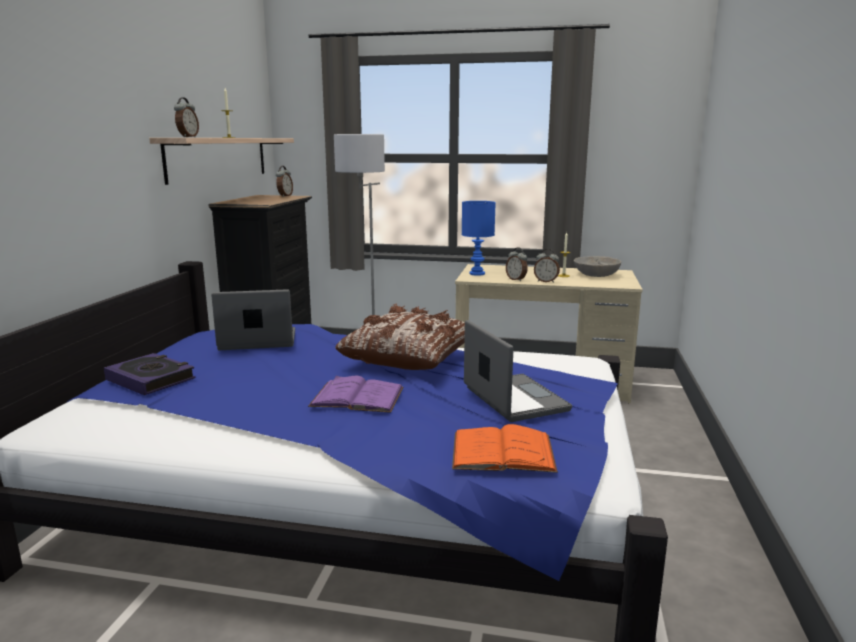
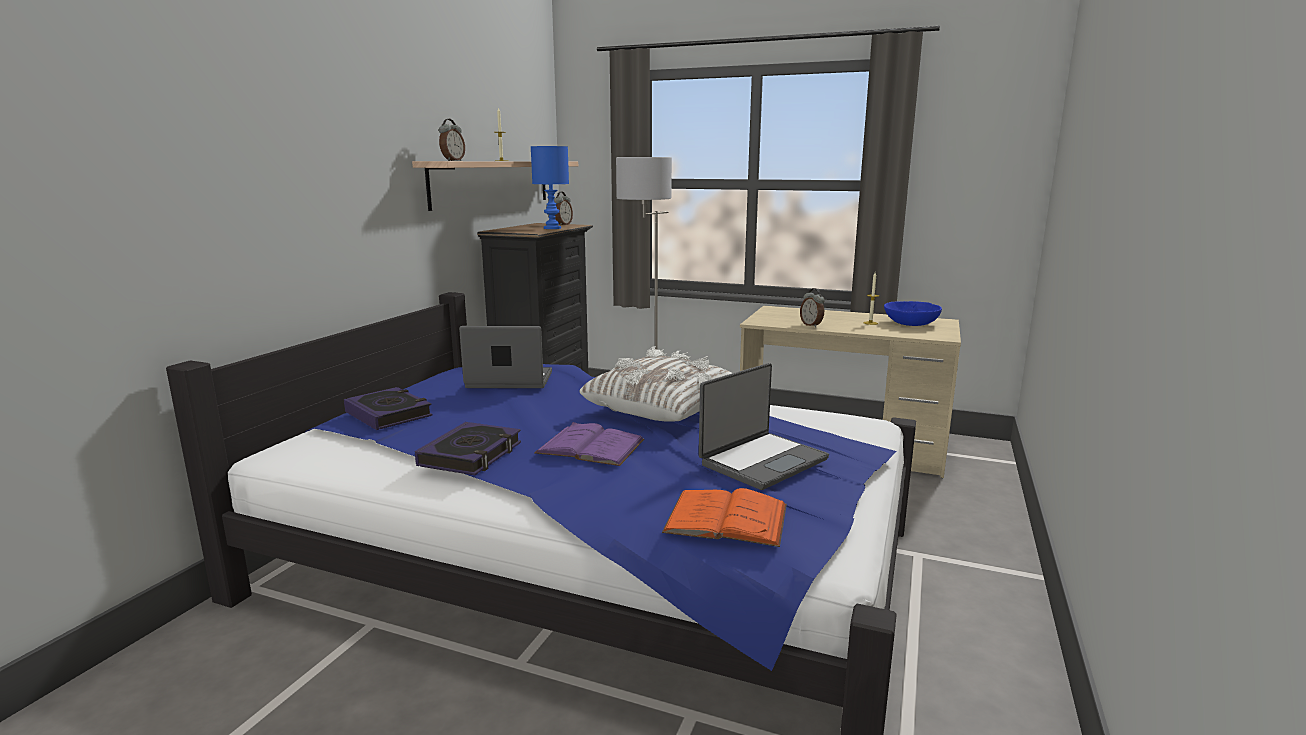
camera: 10 degrees right, 0 degrees up
(247, 412) = (471, 455): none -> book
(408, 361) = (662, 411): brown pillow -> white pillow
(476, 274) = (768, 317): blue table lamp -> blue table lamp (551, 228)
(513, 399) = (762, 461): laptop -> laptop turned 60 degrees clockwise
(546, 281) = (846, 329): alarm clock -> none
(596, 275) = (910, 323): grey bowl -> blue bowl

